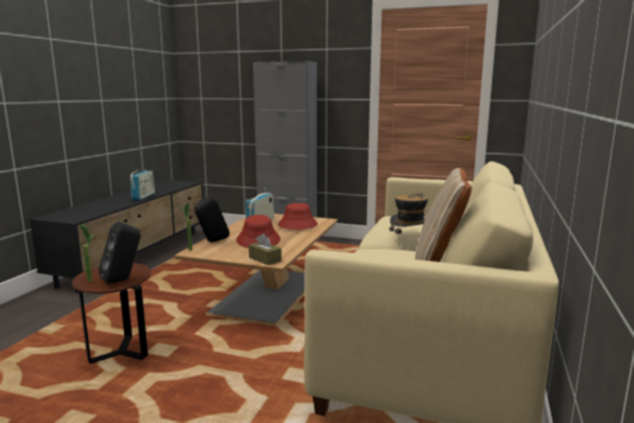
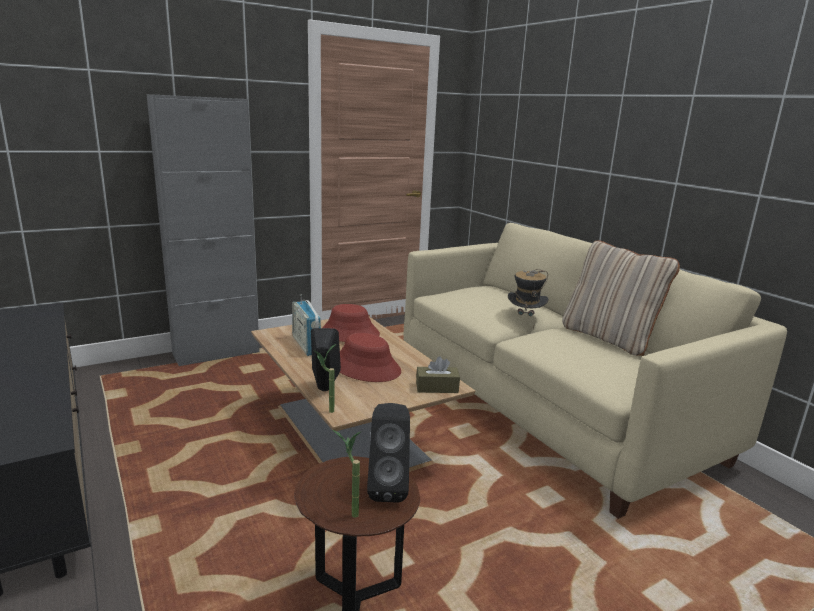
camera: 50 degrees left, 5 degrees up
(143, 196) = (38, 356): radio -> none

